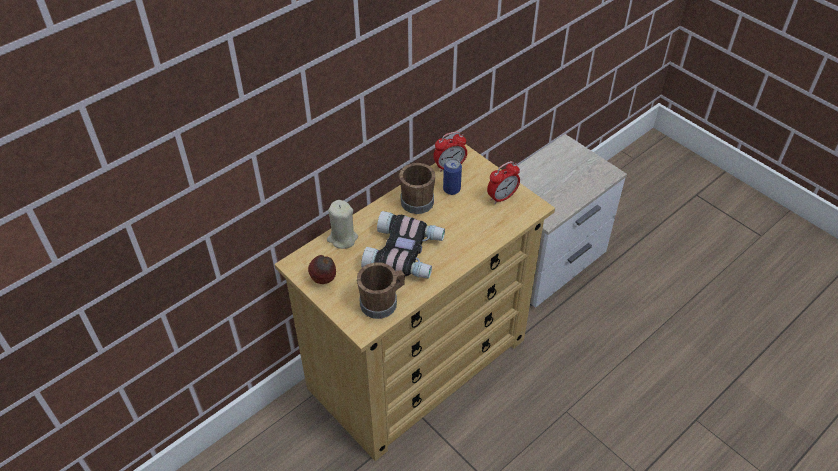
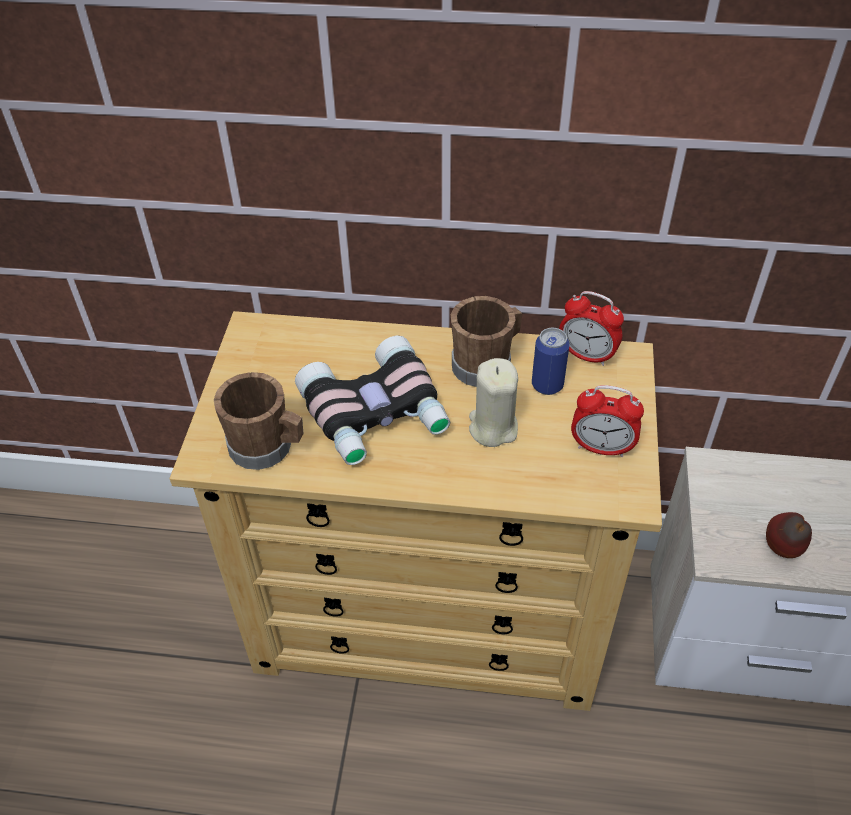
camera: 50 degrees right, 0 degrees up
(324, 280) = (249, 369): apple -> apple (781, 550)
(342, 238) = (336, 340): beige candle -> beige candle (492, 427)

